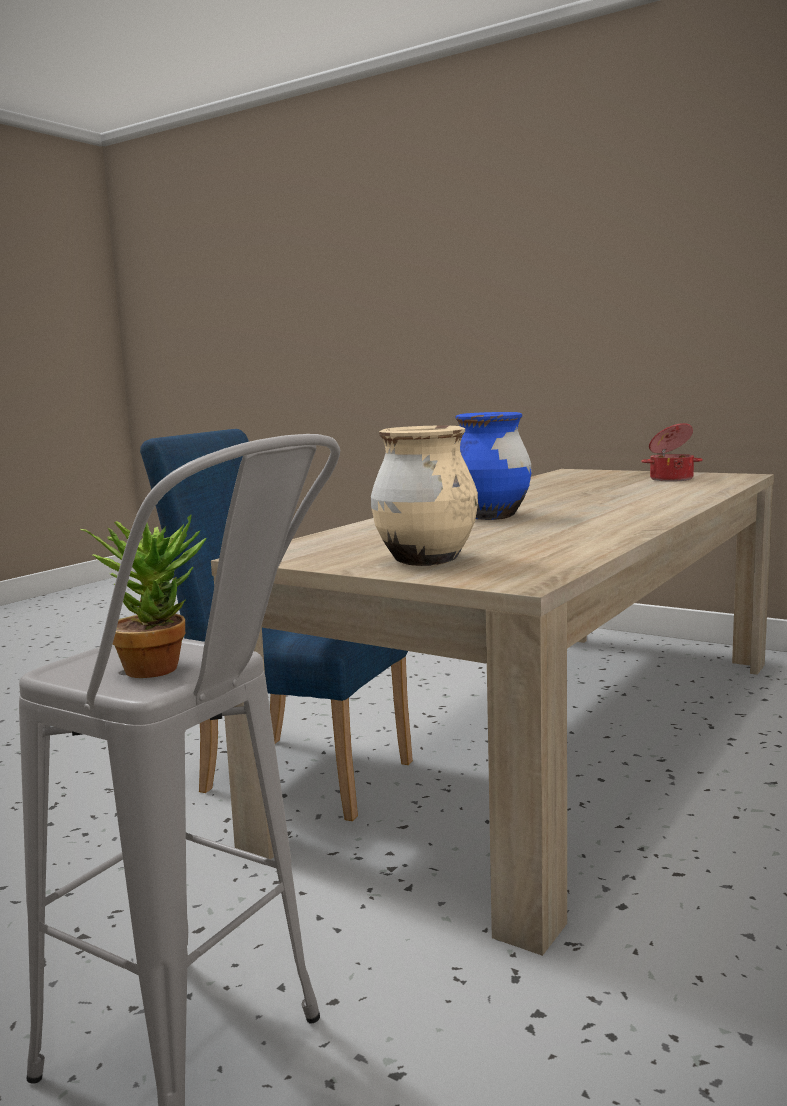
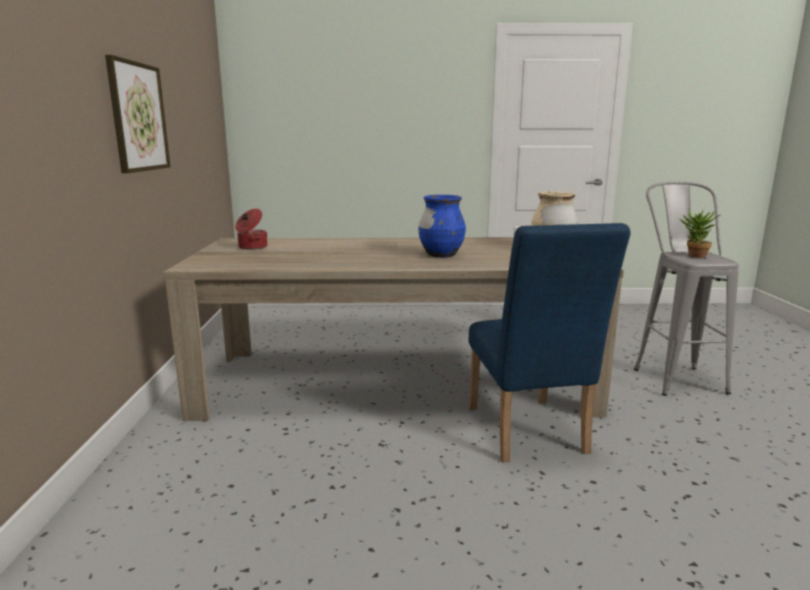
camera: 125 degrees left, 5 degrees up
(679, 299) = (138, 117): none -> picture

